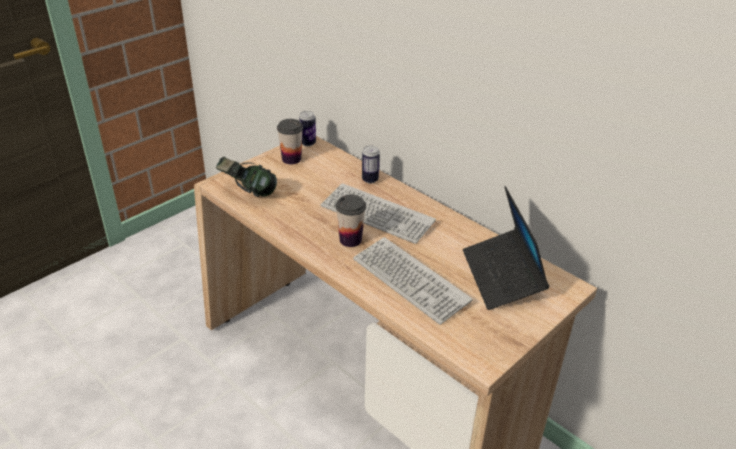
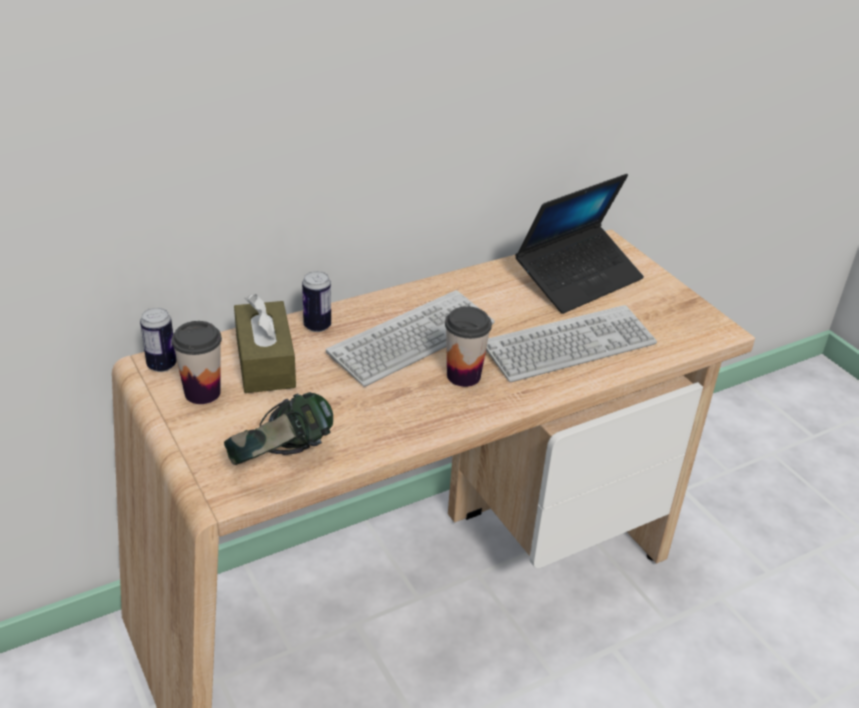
camera: 75 degrees left, 0 degrees up
(326, 171) = (265, 362): none -> brown tissue box
(502, 276) = (578, 279): laptop -> laptop turned 45 degrees counterclockwise

